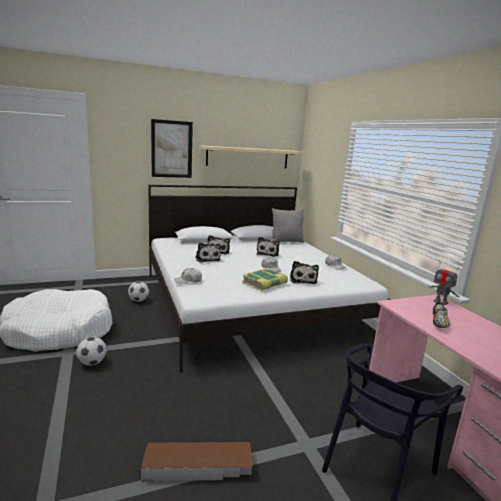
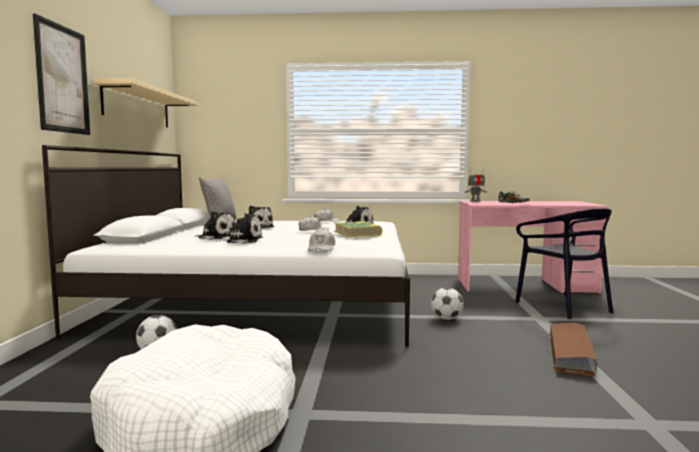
camera: 65 degrees left, 10 degrees down
(92, 363) = (350, 395): football -> football (446, 319)

